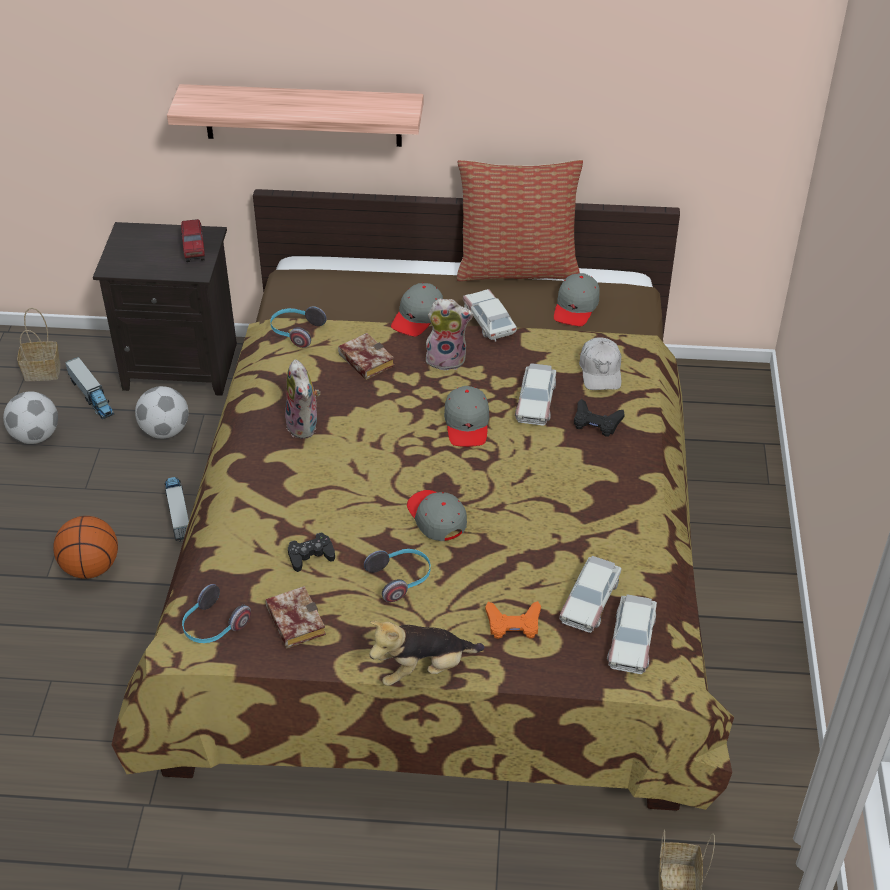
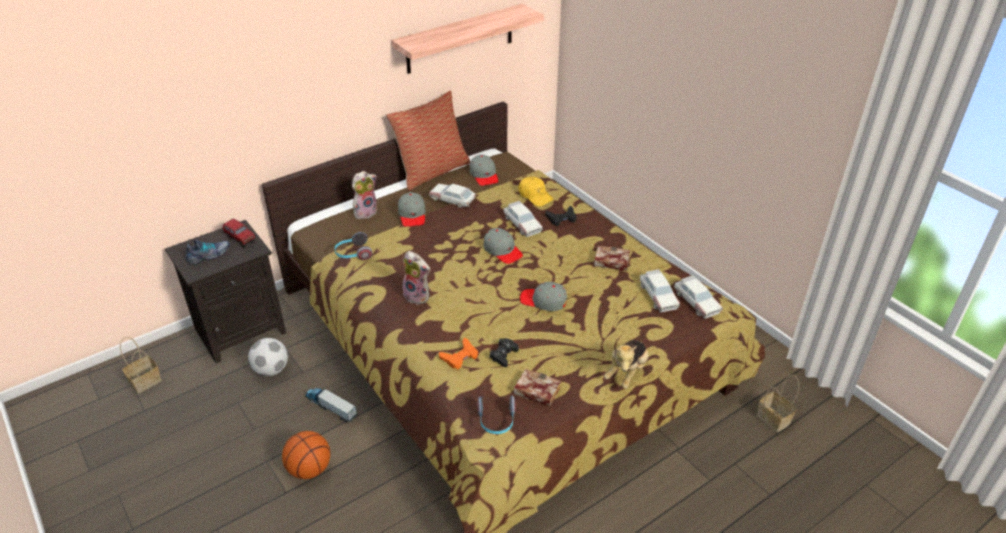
camera: 40 degrees left, 5 degrees down
(36, 436) = (184, 420): football -> none
(91, 396) = (198, 377): toy truck -> none
(146, 253) = (209, 255): none -> shoe
(302, 115) = (284, 119): shelf -> shelf (460, 39)
(363, 360) = (410, 248): book -> book (610, 262)
(401, 579) = (563, 338): headphones -> none
(447, 359) = (453, 226): plush toy -> plush toy (365, 212)
(513, 624) = (640, 326): orange game controller -> orange game controller (460, 357)
(600, 371) = (535, 196): white cap -> yellow cap

